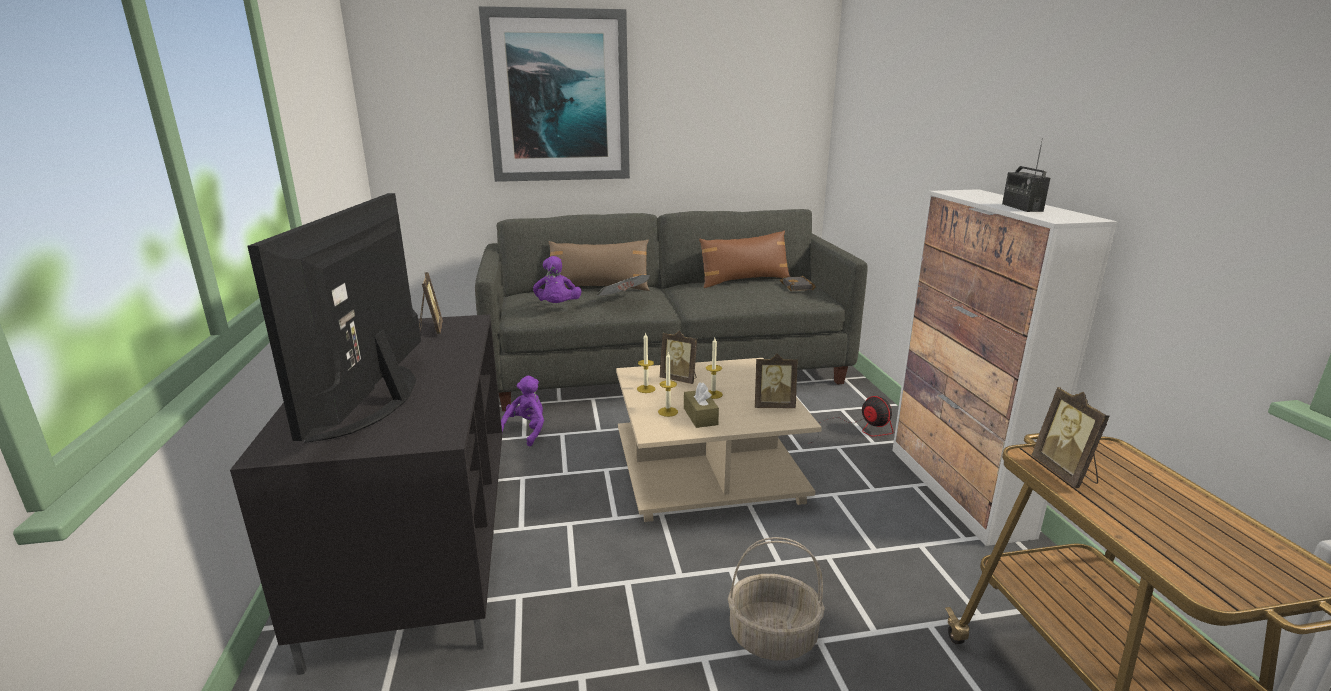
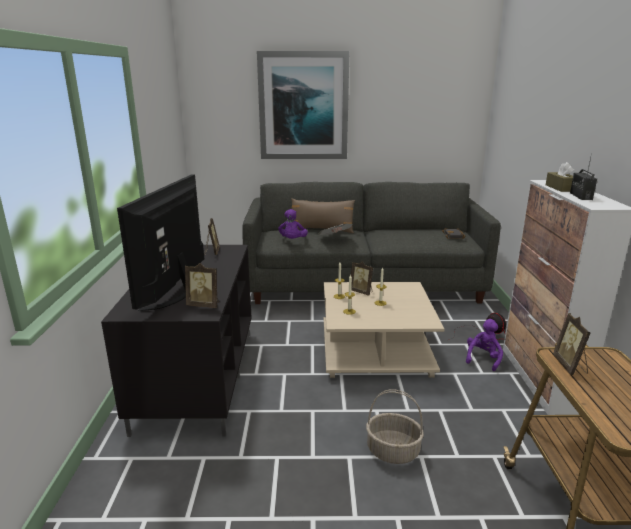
camera: 10 degrees right, 0 degrees up
(526, 431) = (267, 317): purple plush toy -> purple plush toy (483, 358)
(700, 416) = (368, 316): brown tissue box -> brown tissue box (560, 188)
(744, 281) = (418, 229): brown pillow -> none
(773, 406) = (417, 313): picture frame -> picture frame (204, 305)

